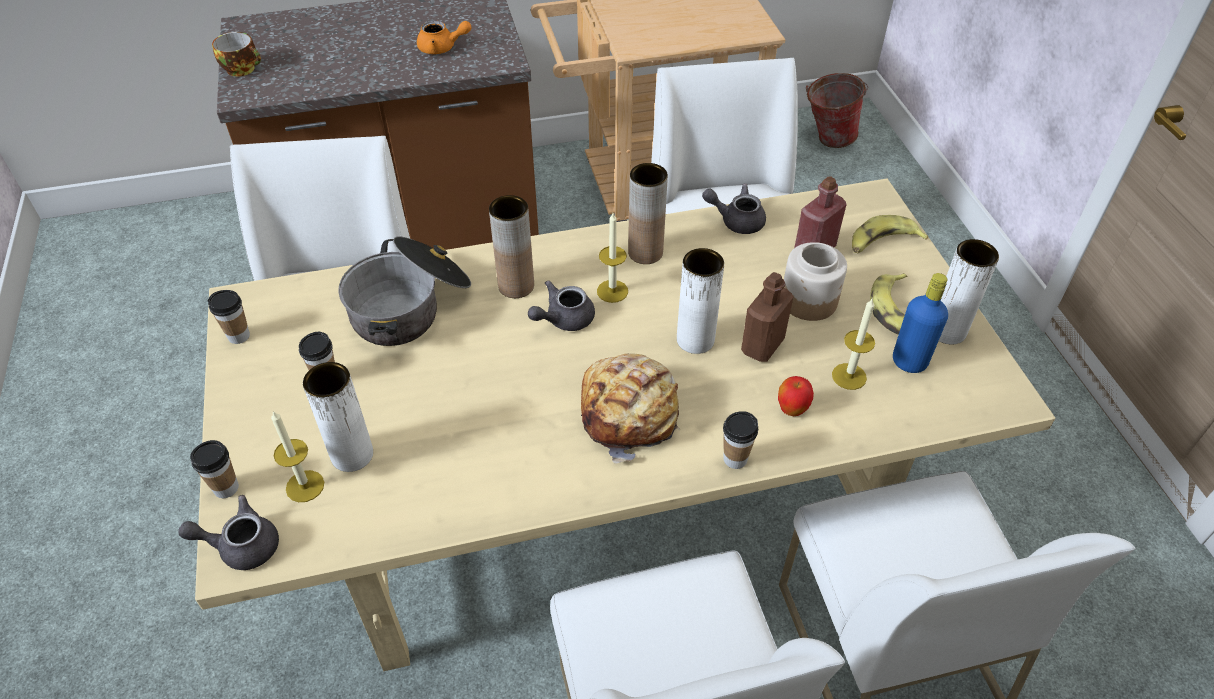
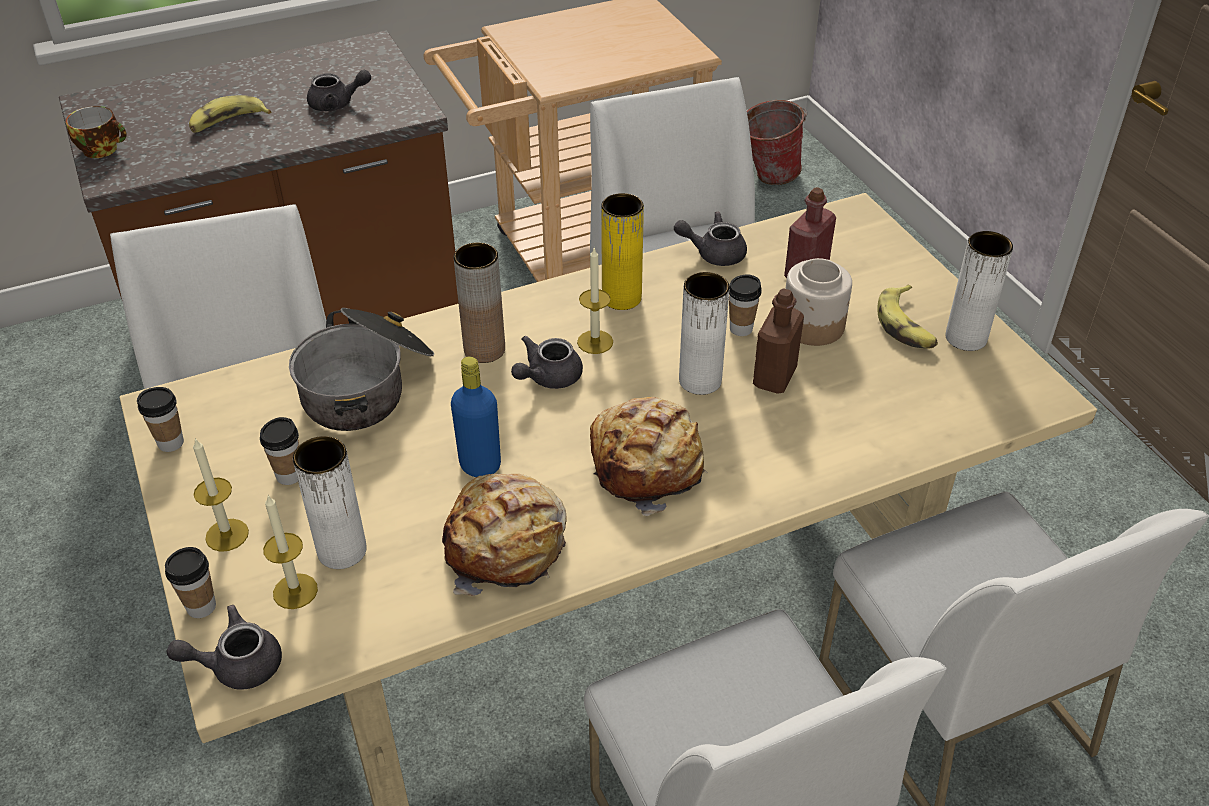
camera: 10 degrees left, 5 degrees down
(442, 48) = (337, 104): orange teapot -> grey teapot
(490, 471) = (506, 546): none -> bread
(645, 253) = (621, 298): brown vase -> yellow vase
(735, 459) = (774, 495): cup -> cup (741, 329)
(792, 410) = (822, 438): apple -> none
(849, 376) = (874, 396): candle -> candle (227, 535)
(882, 243) = (876, 258): banana -> banana (228, 123)
(909, 362) = (934, 373): blue bottle -> blue bottle (480, 465)

